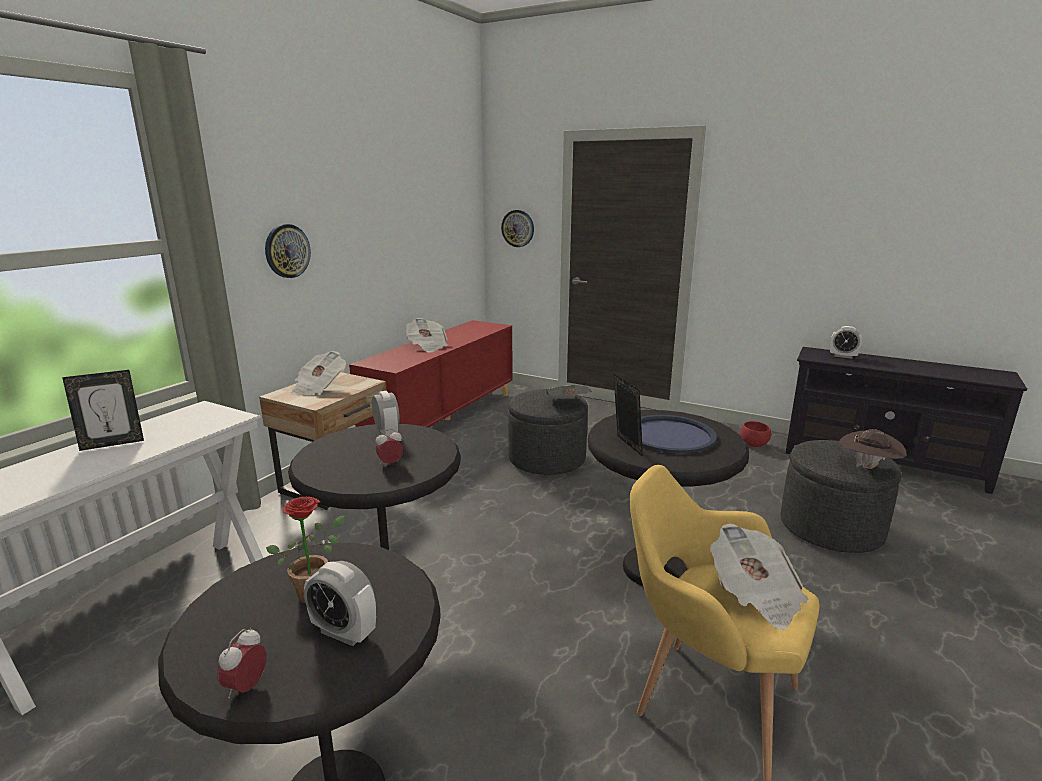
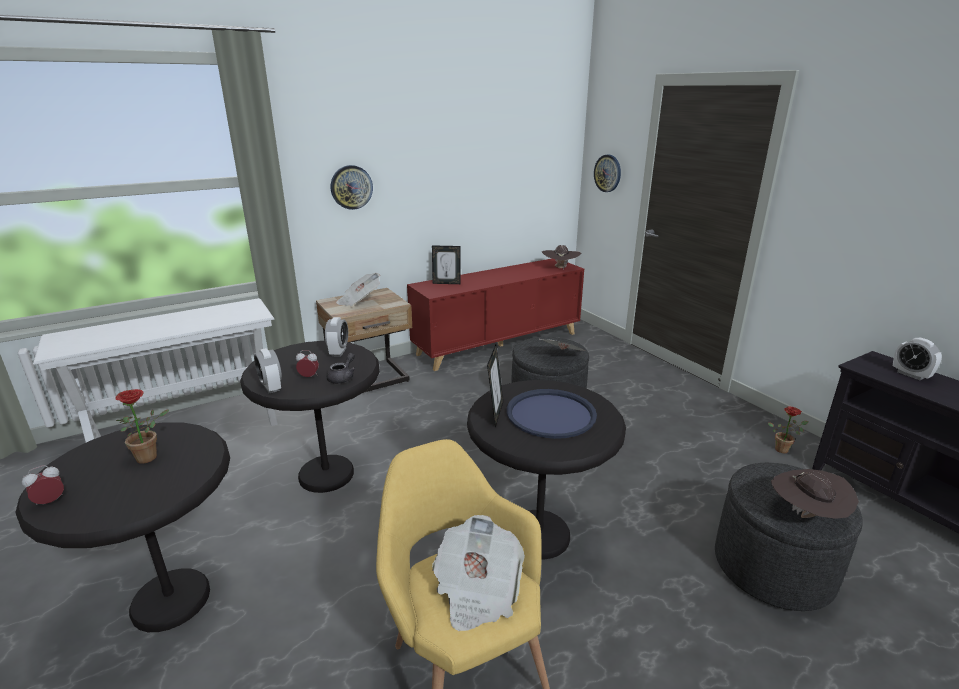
camera: 30 degrees right, 5 degrees up
(112, 444) = (176, 319): picture frame -> picture frame (446, 283)
(344, 632) = (128, 490): alarm clock -> alarm clock (271, 387)
(427, 346) = (483, 278): newspaper -> none
(431, 455) = (343, 377): none -> grey teapot
(490, 328) = (560, 268): none -> brown hat
(754, 445) = (783, 449): red bowl -> potted plant

